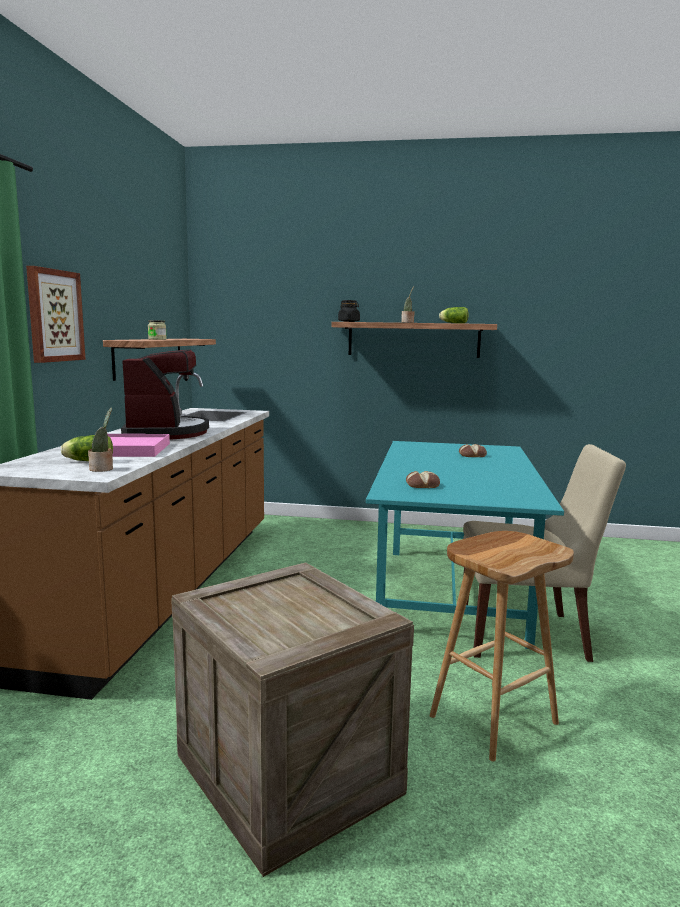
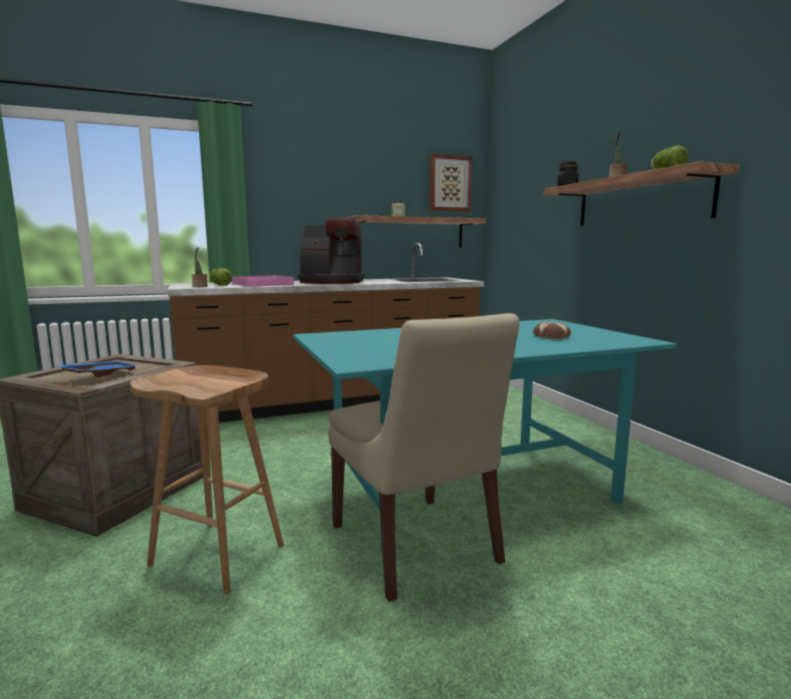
camera: 60 degrees right, 0 degrees up
(54, 315) = (289, 199): picture -> picture (450, 183)
(165, 433) = (331, 282): coffee machine -> coffee machine turned 45 degrees clockwise
(317, 609) = (99, 375): none -> blue tray
(422, 485) = (367, 337): bread -> none

